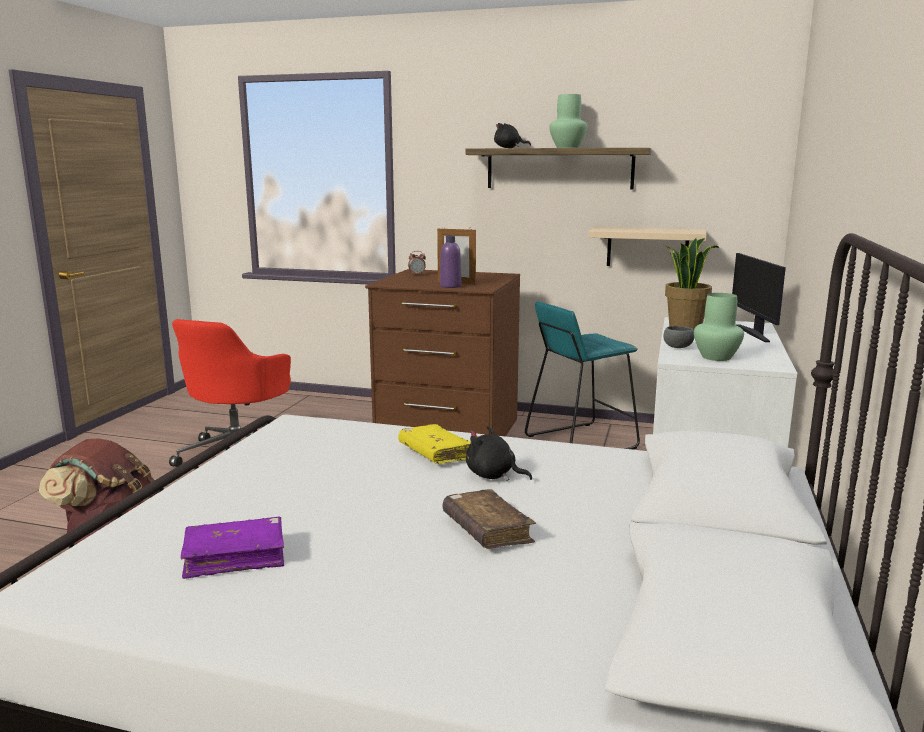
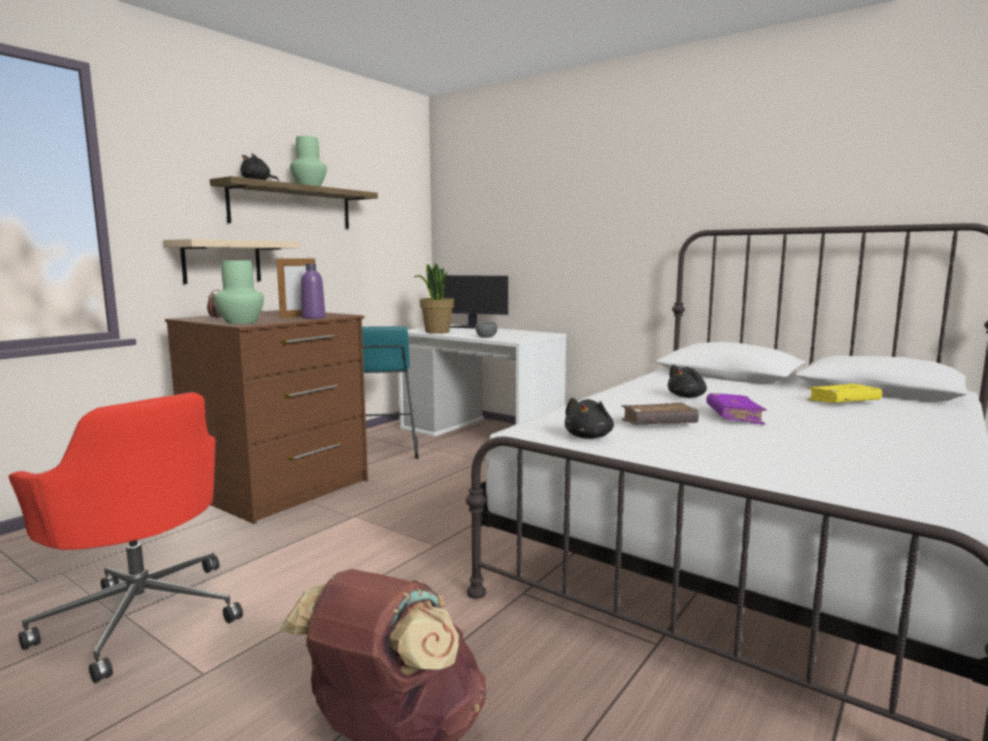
camera: 70 degrees left, 5 degrees down
(235, 557) = (845, 454): purple book -> purple book (734, 416)
(275, 442) = (589, 437): none -> black plush toy
(435, 454) = (640, 403): yellow book -> yellow book (843, 402)
(487, 530) = (778, 405): brown book -> brown book (658, 424)
(647, 247) = (361, 278): beige shelf -> beige shelf (222, 261)
(716, 357) = (519, 336): green vase -> green vase (240, 322)

